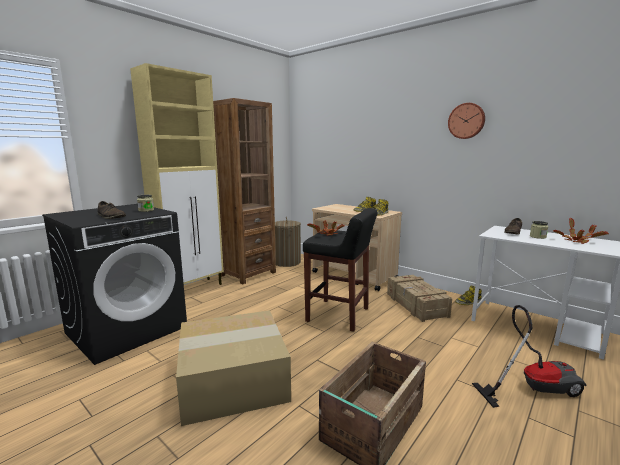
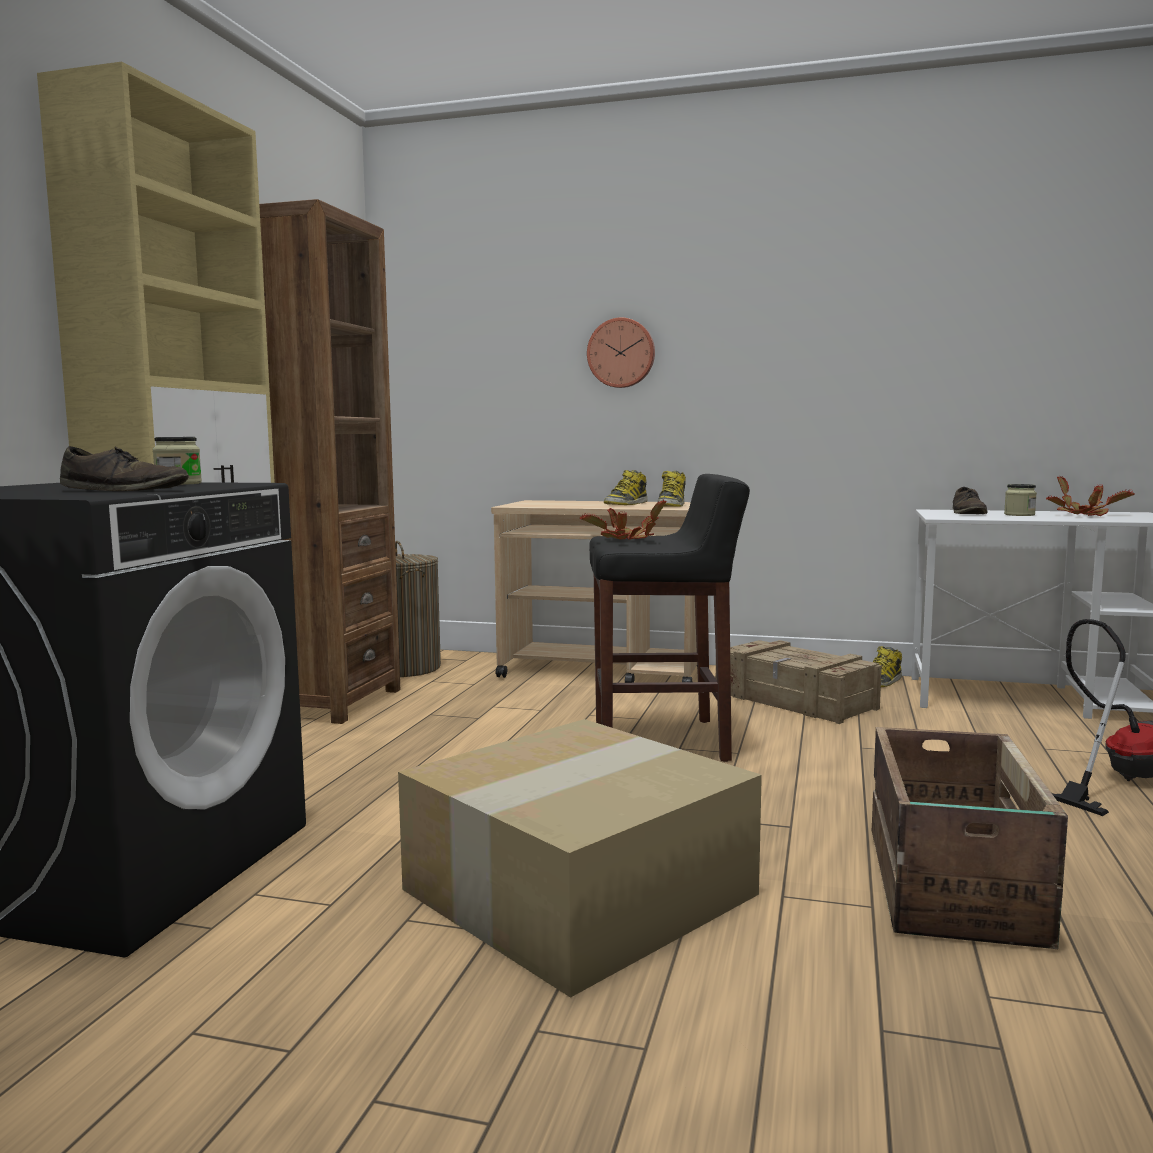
camera: 25 degrees left, 5 degrees down
(466, 121) = (840, 293): wall clock -> wall clock (621, 353)

